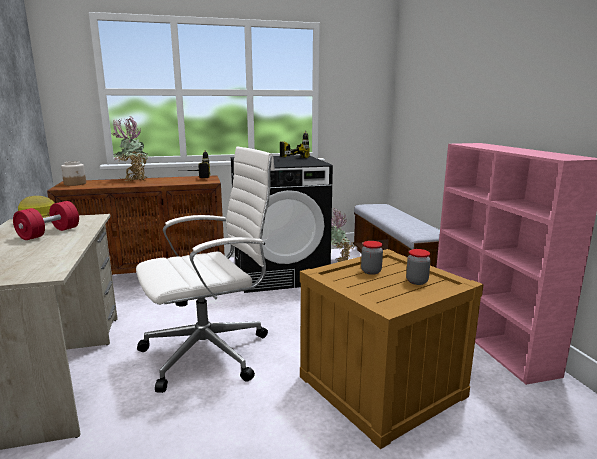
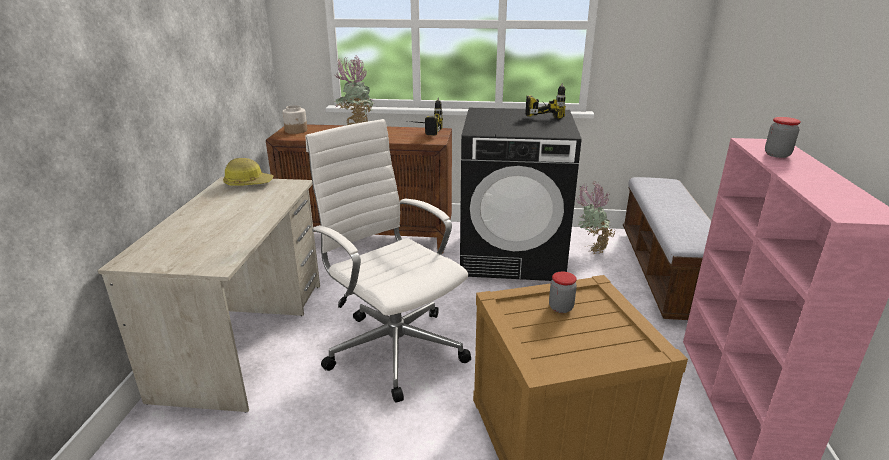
camera: 20 degrees right, 10 degrees up
(49, 233) = (245, 205): red dumbbell -> none
(210, 352) = (394, 347): white office chair -> white office chair turned 120 degrees counterclockwise
(417, 281) = (606, 335): jar -> jar (777, 154)

